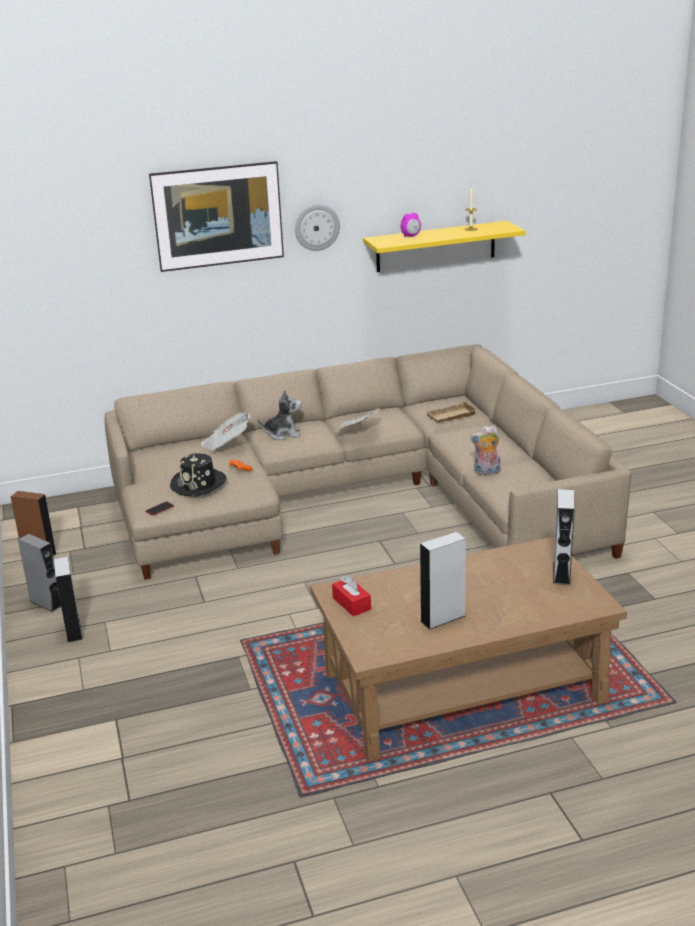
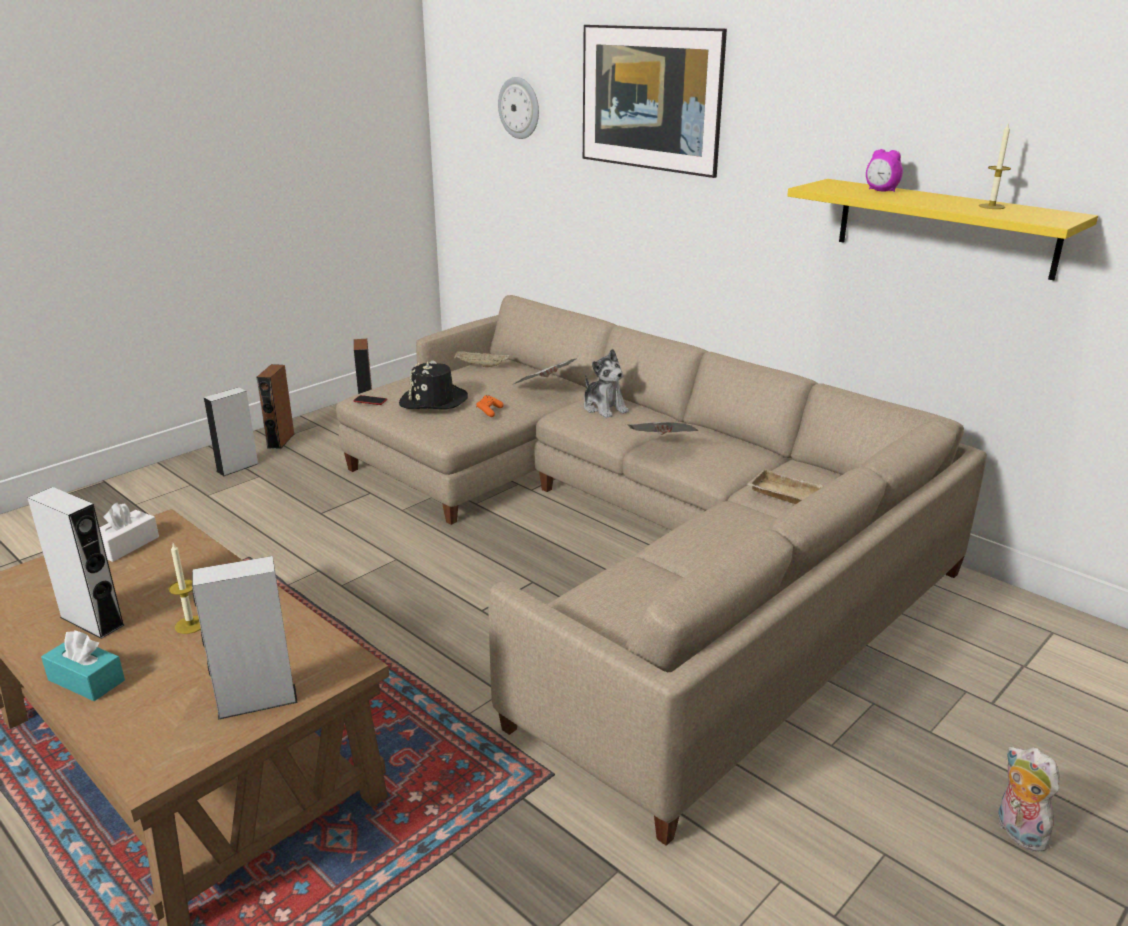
camera: 60 degrees right, 0 degrees up
(46, 603) = (281, 441): grey speaker -> brown speaker
(152, 457) = (480, 366): none -> beige tray
(317, 227) = (765, 144): wall clock -> wall clock (519, 108)
(351, 604) = (126, 545): red tissue box -> white tissue box
(472, 587) = (190, 625): none -> candle
(486, 472) = (632, 569): plush toy -> plush toy (1017, 832)
(507, 621) = (86, 680): none -> turquoise tissue box

